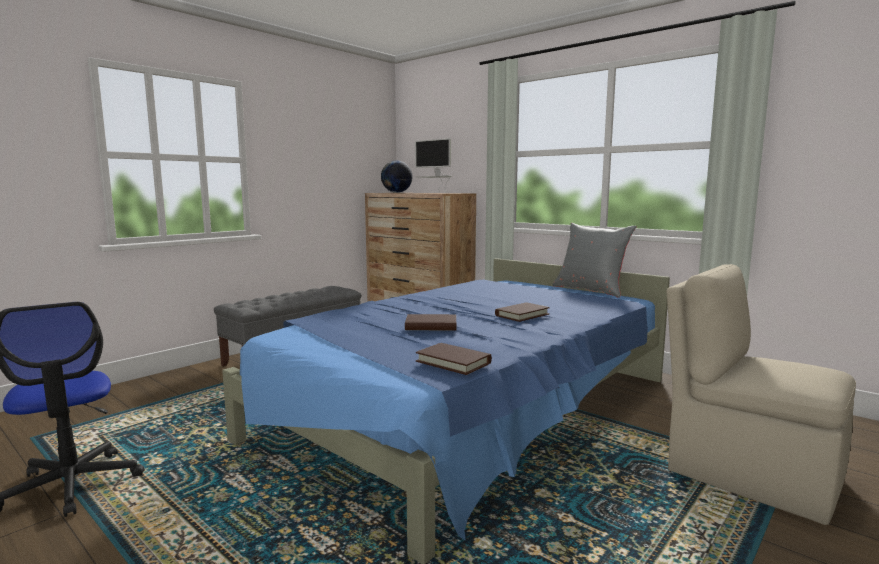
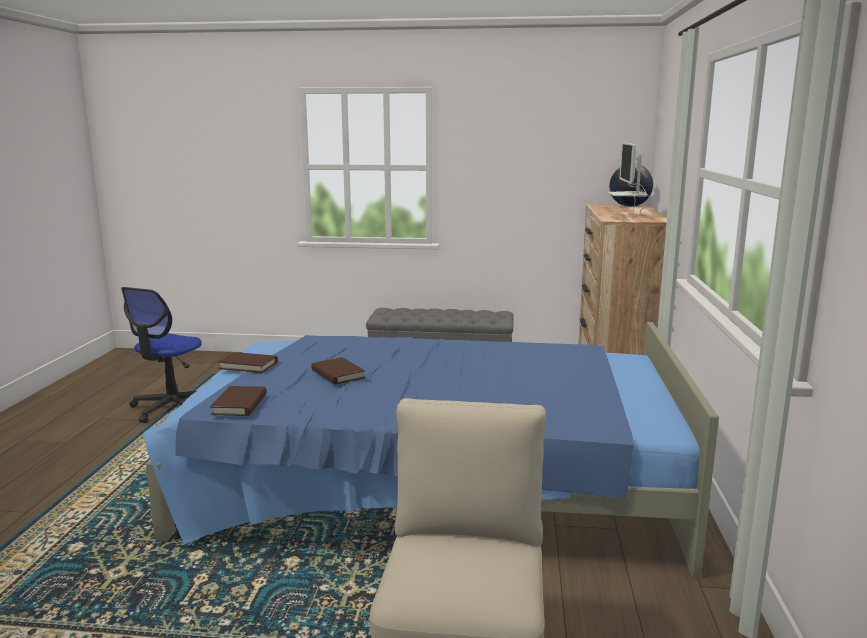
camera: 55 degrees right, 5 degrees up
(522, 315) = (433, 394): brown book -> brown book (248, 365)
(590, 290) = (672, 402): grey pillow -> none

